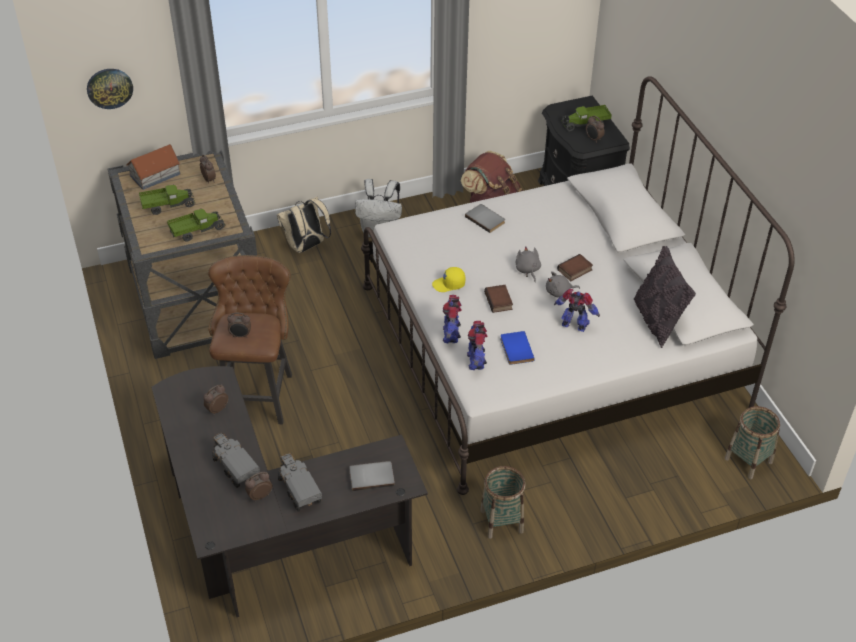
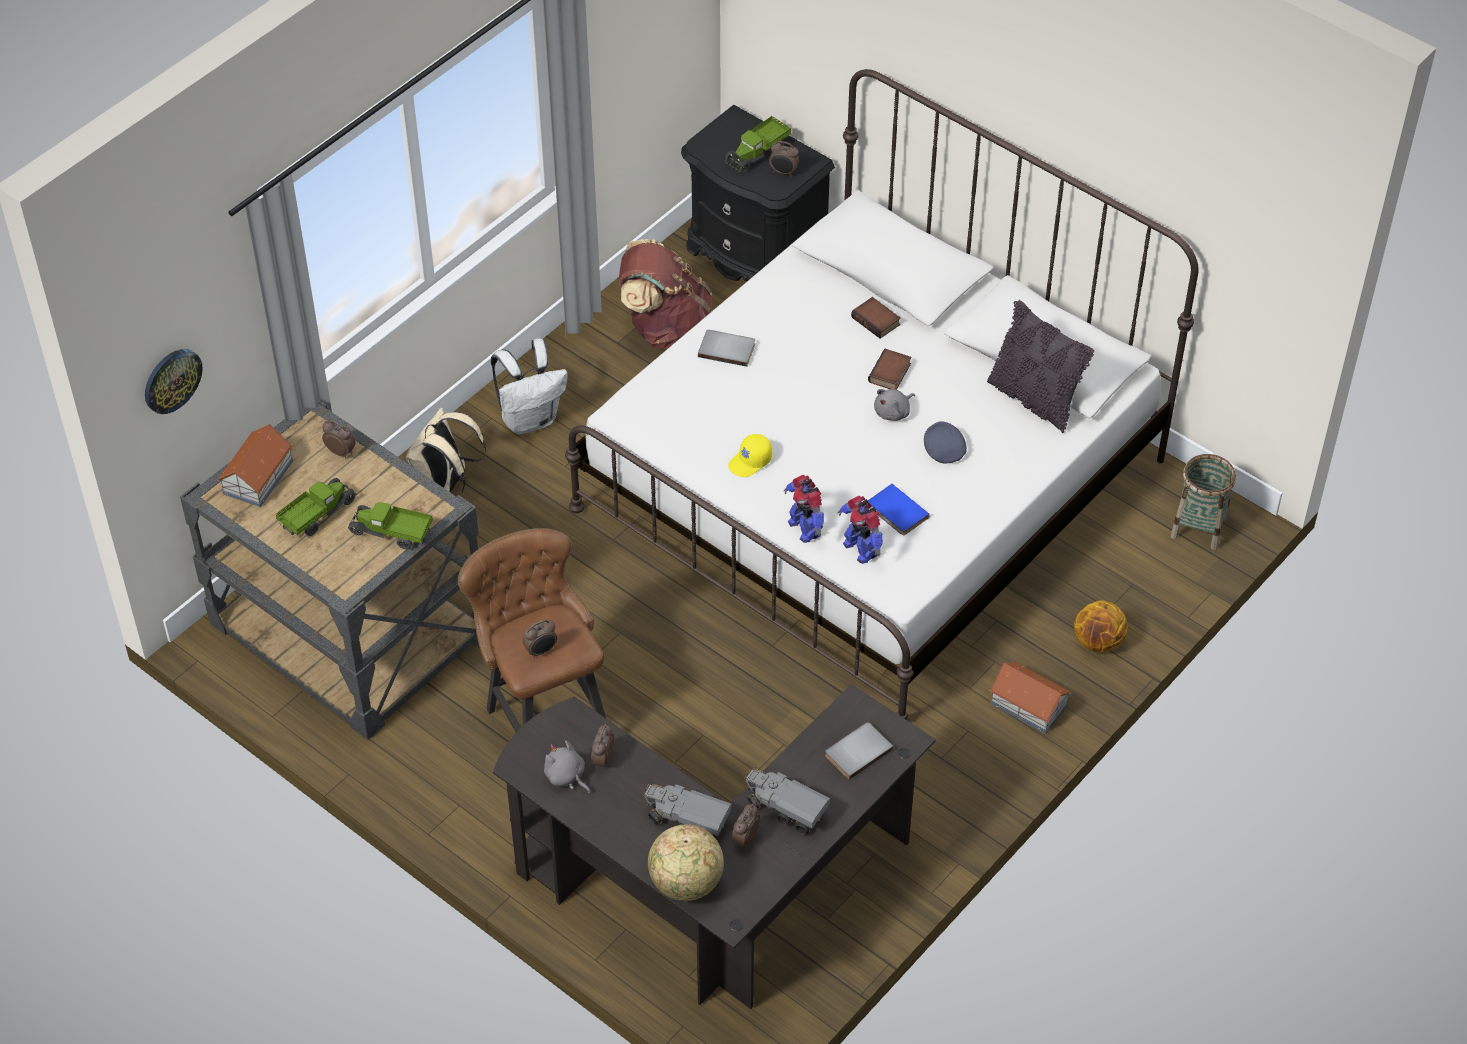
camera: 30 degrees left, 5 degrees up
(197, 231) = (391, 534): toy truck -> toy truck turned 105 degrees counterclockwise
(202, 505) = (686, 883): none -> globe
(499, 301) = (829, 457): book -> book (877, 321)
(501, 521) = (973, 738): basket -> none
(527, 270) = (833, 399): grey plush toy -> grey plush toy (566, 776)
(553, 518) = (1029, 705): none -> toy house
(574, 326) = (943, 449): toy robot -> grey cap
(628, 501) = (1098, 642): none -> basketball

